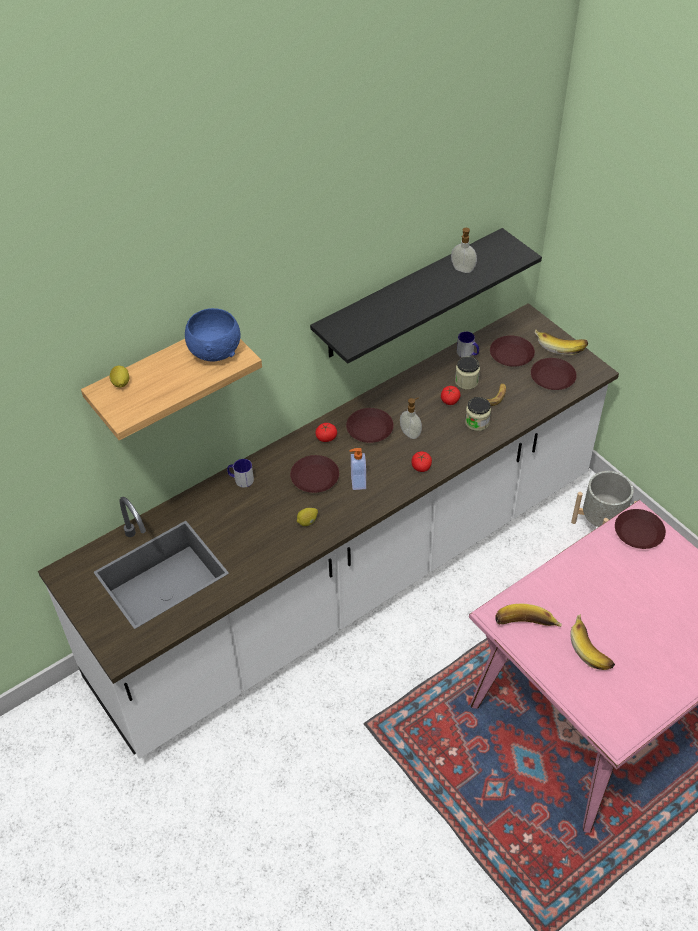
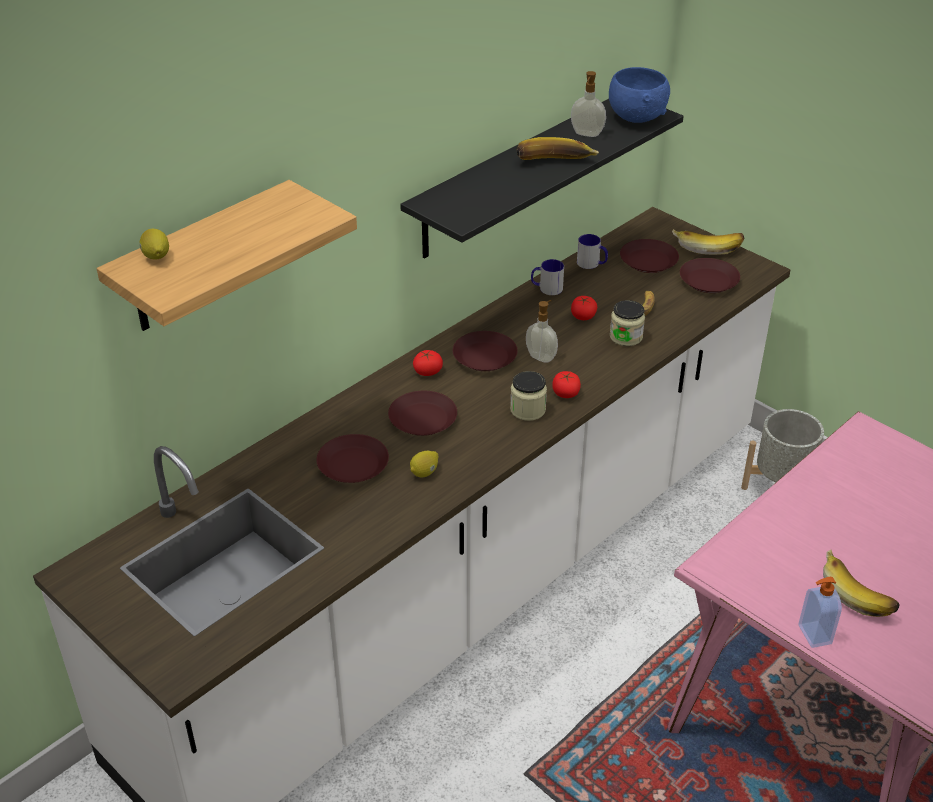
camera: 10 degrees left, 10 degrees down
(215, 351) = (288, 212): blue bowl -> blue bowl (636, 117)
(240, 479) = (318, 431): mug -> mug (546, 288)
(357, 482) = (483, 419): soap dispenser -> soap dispenser (813, 635)
(466, 381) = (599, 294): jar -> jar (528, 410)
(525, 626) = (758, 576): banana -> banana (555, 164)
(639, 533) = (872, 448): brown plate -> brown plate (353, 465)

